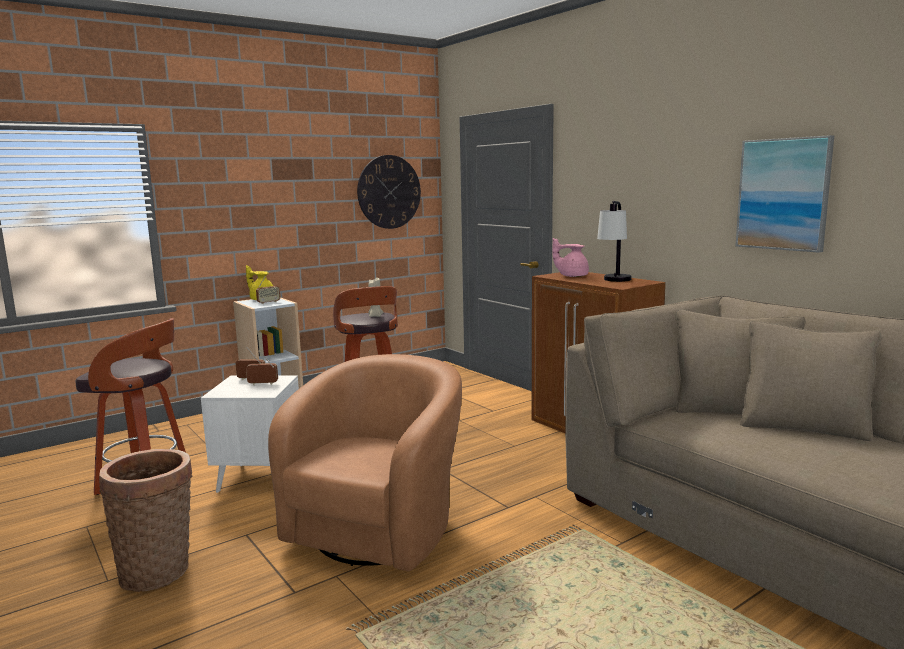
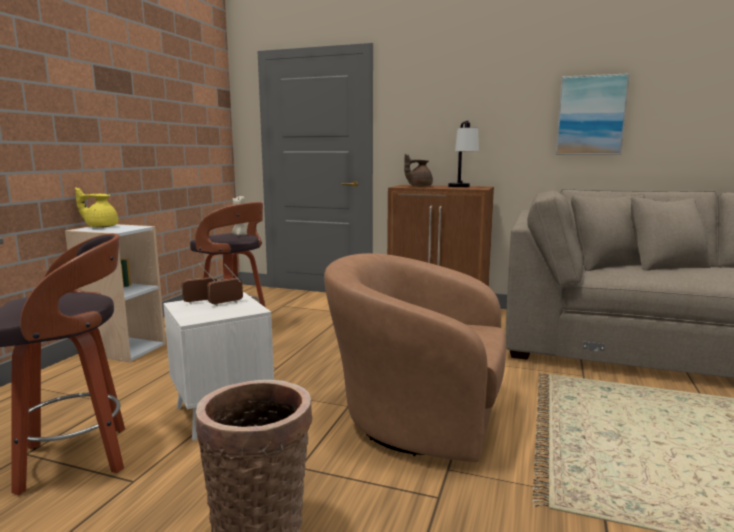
camera: 35 degrees left, 0 degrees up
(268, 302) = (119, 228): radio -> none
(380, 530) = (416, 420): brown armchair -> brown armchair turned 60 degrees counterclockwise
(389, 192) = (196, 118): wall clock -> none
(572, 276) = (418, 186): pink teapot -> brown teapot

